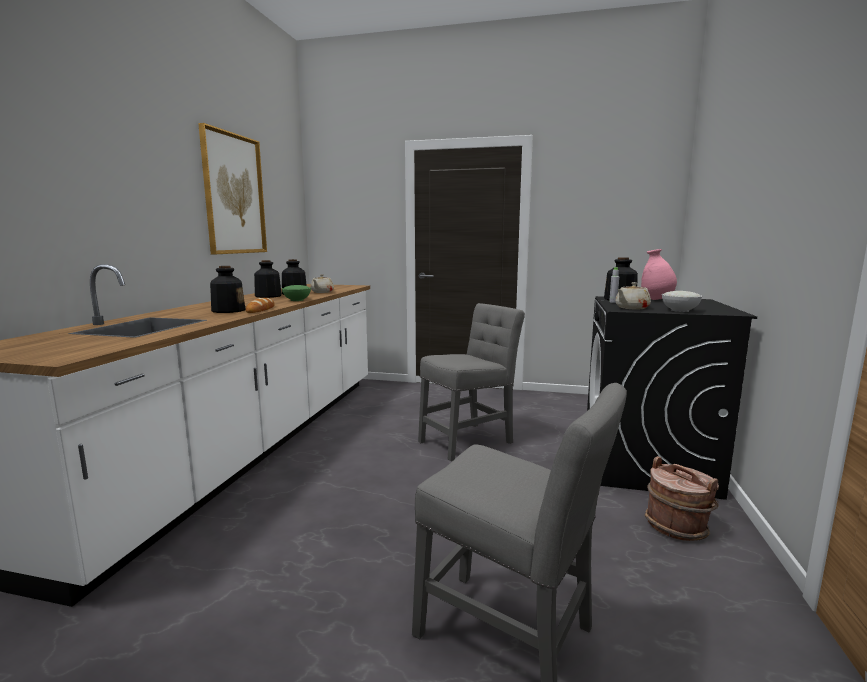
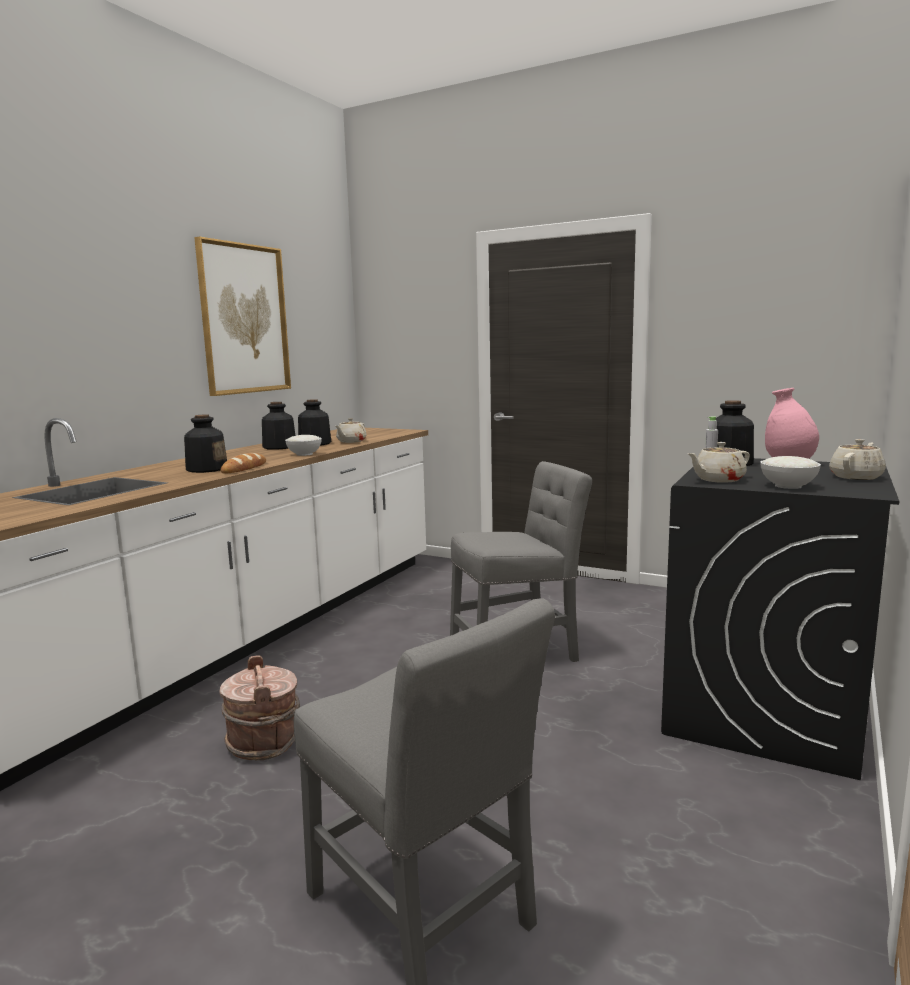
camera: 15 degrees right, 0 degrees up
(297, 300) = (305, 454): green bowl -> white bowl
(677, 526) = (751, 809): brown bucket -> brown bucket (264, 743)
(709, 305) = (856, 477): none -> beige teapot

